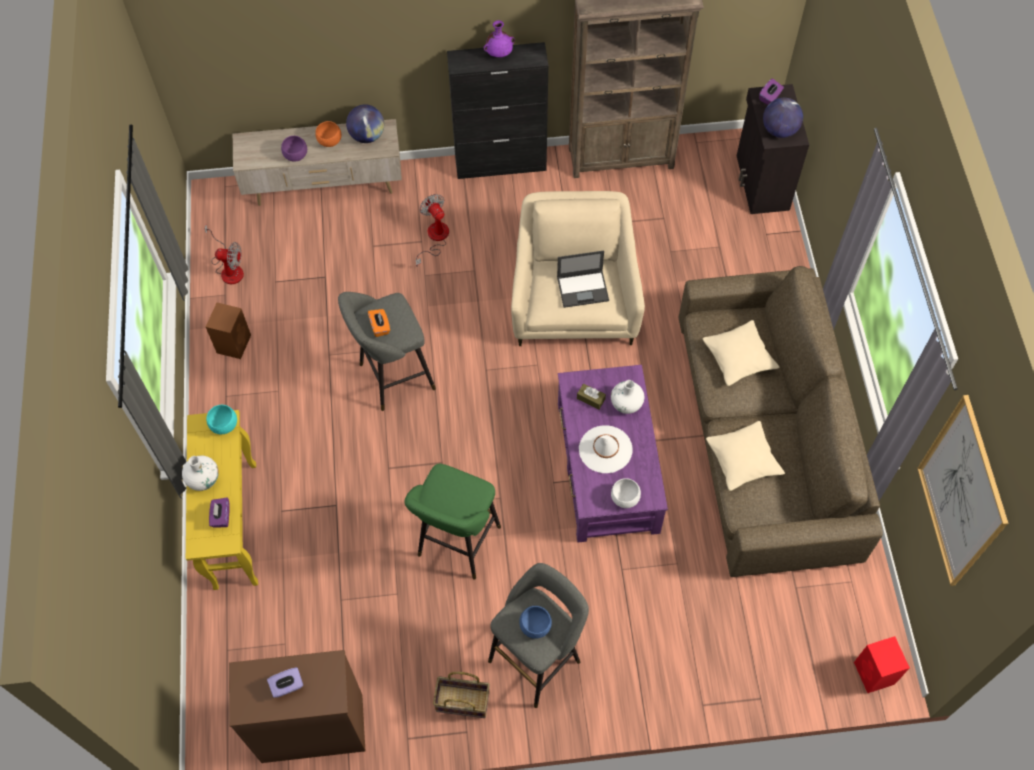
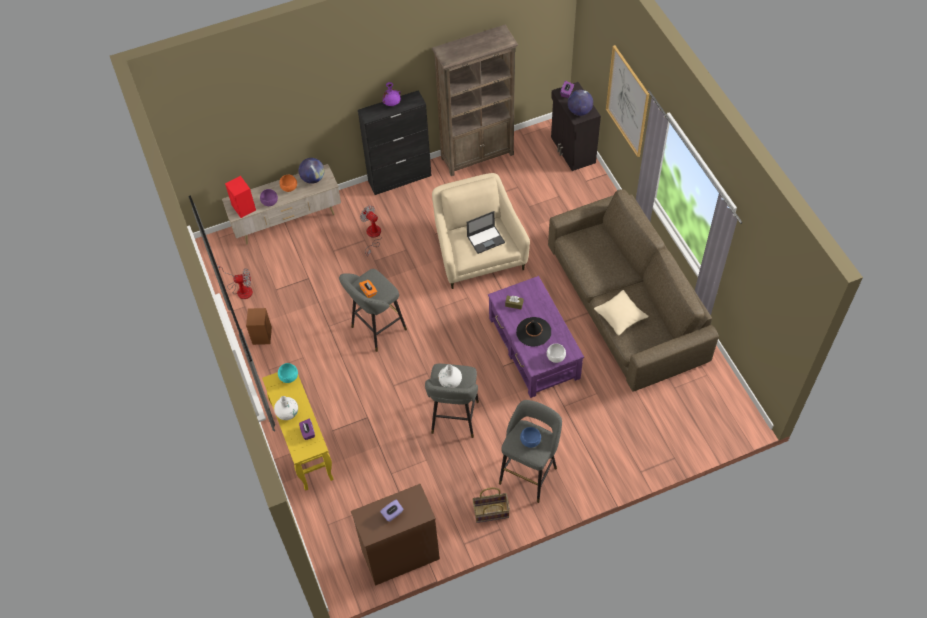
camera: 15 degrees left, 5 degrees down
(457, 545) = (454, 420): green stool -> grey stool
(605, 449) = (533, 332): white hat -> black hat
(626, 404) = (537, 301): white vase -> white vase (450, 382)
(739, 358) = (597, 257): beige pillow -> none
(874, 674) = (738, 424): red speaker -> red speaker (244, 208)
(961, 493) = (760, 286): picture -> picture (627, 101)

